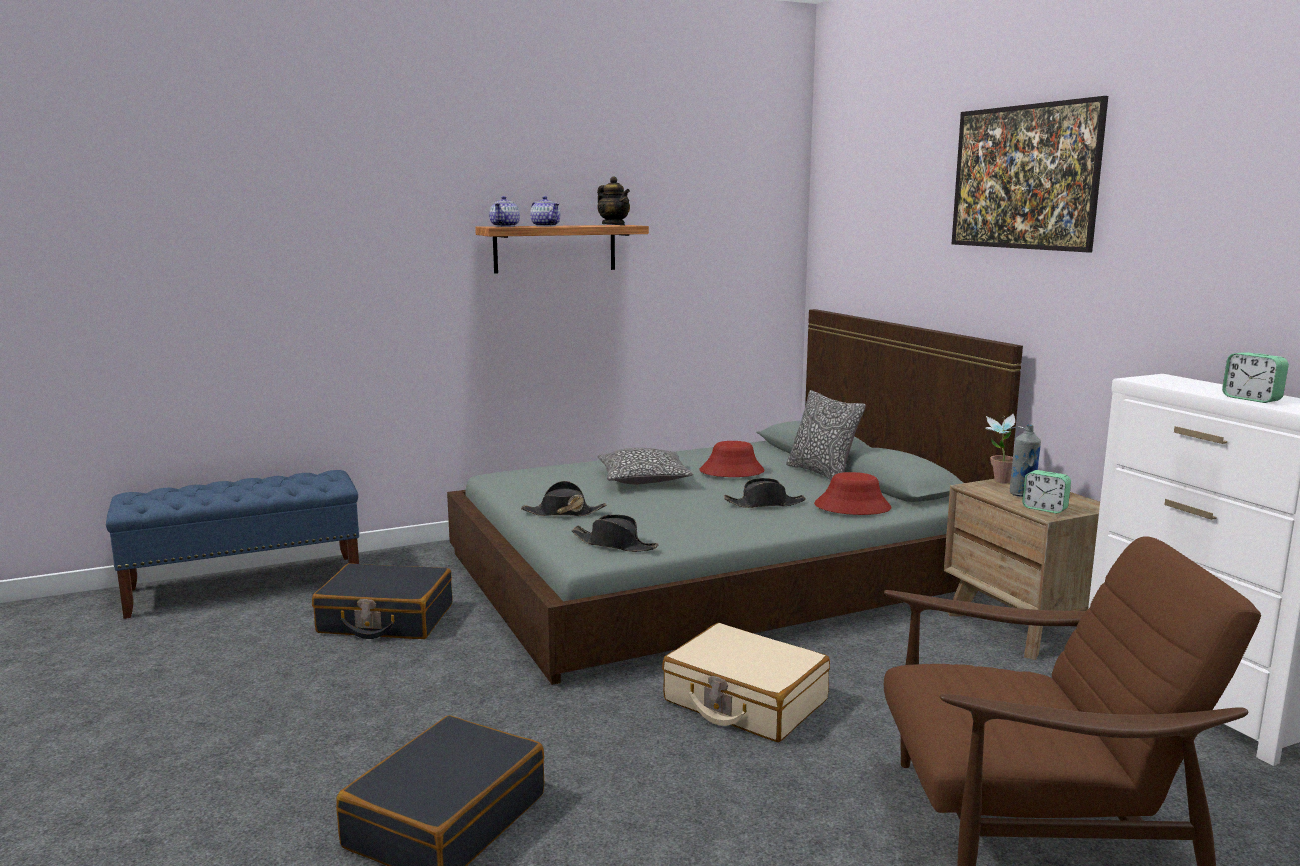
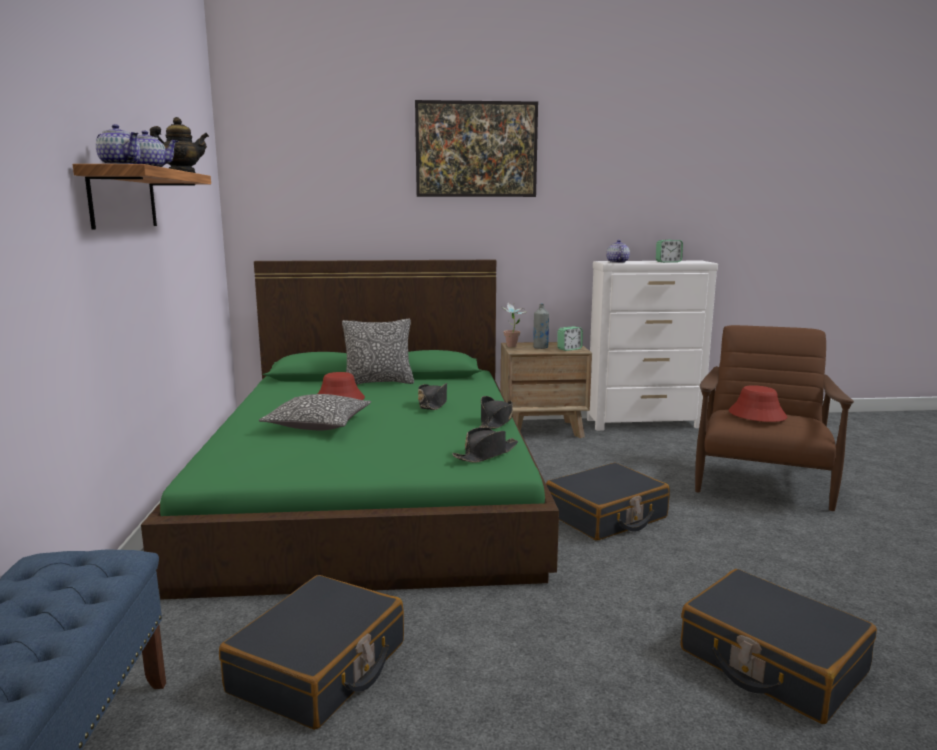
camera: 70 degrees left, 0 degrees up
(563, 513) = (378, 461): black hat -> black hat (496, 421)
(712, 571) = (374, 485): grey bed -> green bed
(744, 701) = (606, 516): beige suitcase -> black suitcase
(852, 507) = (464, 388): red hat -> red hat (756, 415)
(1160, 381) = (617, 262): none -> teapot

